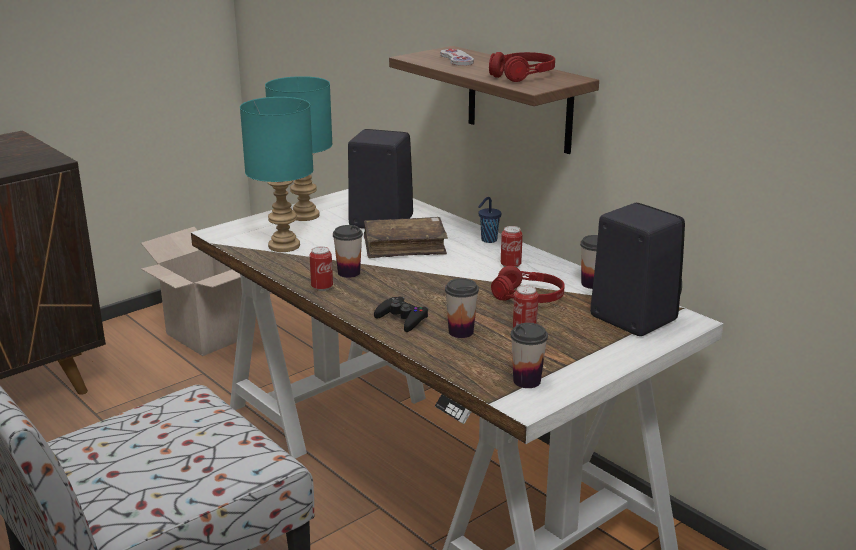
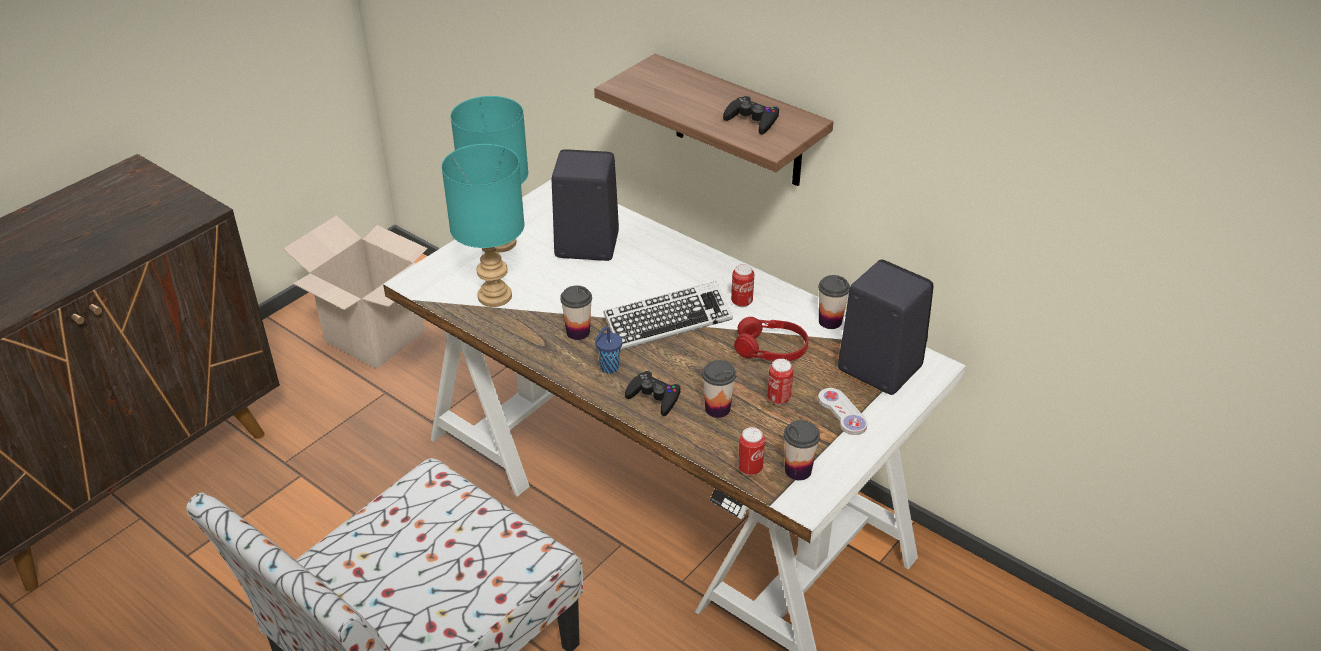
camera: 10 degrees left, 15 degrees up
(322, 287) = (557, 359): can -> can (750, 468)
(404, 247) = (624, 284): brown book -> none
(435, 272) = (668, 322): none -> keyboard
(456, 59) = (670, 87): white game controller -> white game controller (842, 412)
(488, 240) = (708, 264): blue cup -> blue cup (608, 368)
(522, 75) = (752, 120): red headphones -> black game controller

